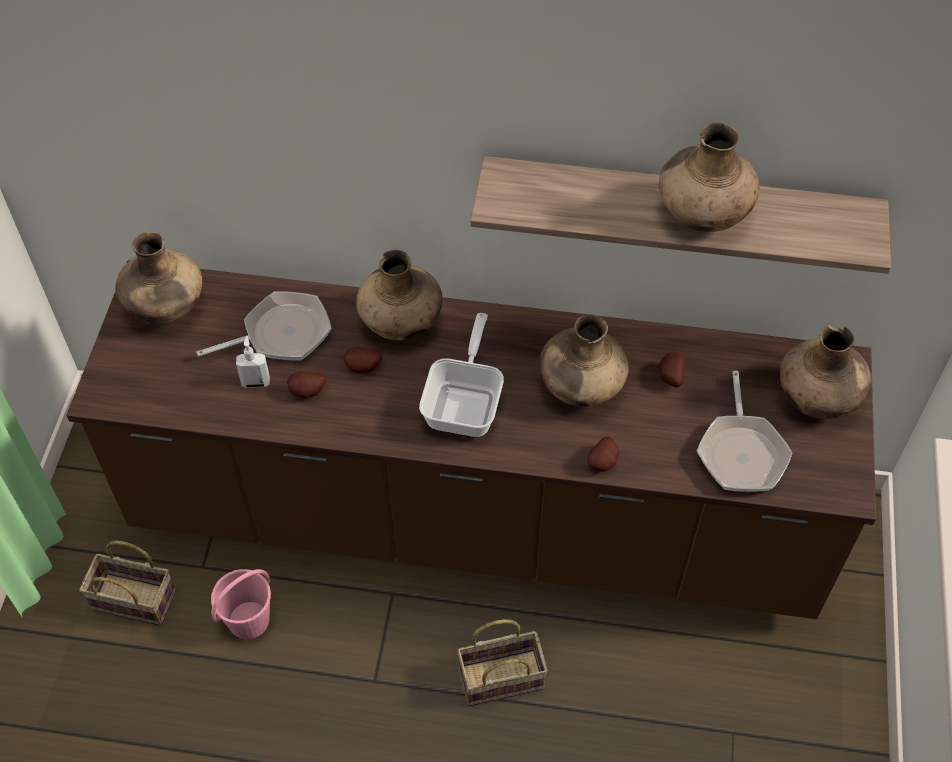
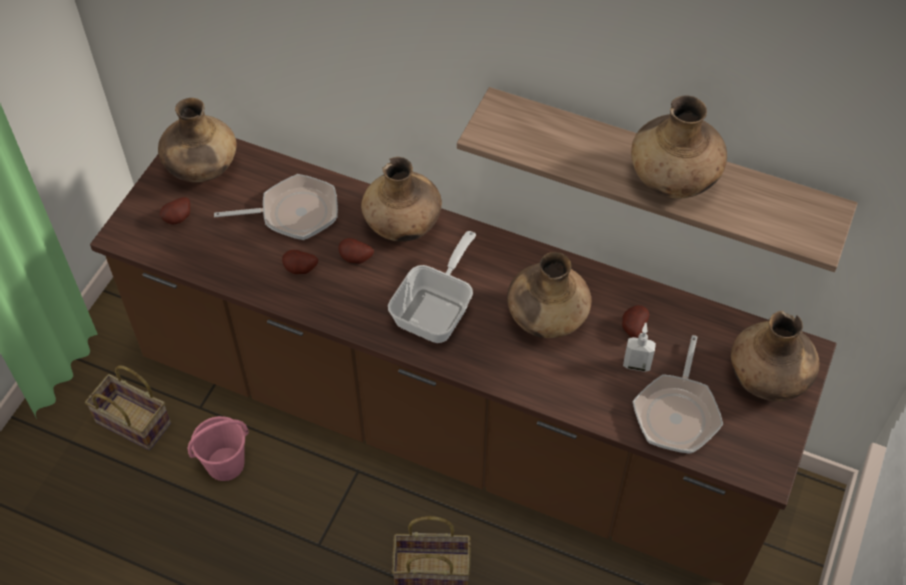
camera: 15 degrees right, 0 degrees up
(256, 382) = (258, 250): soap dispenser -> soap dispenser (636, 364)
(603, 462) = (545, 392): potato -> potato (179, 219)

